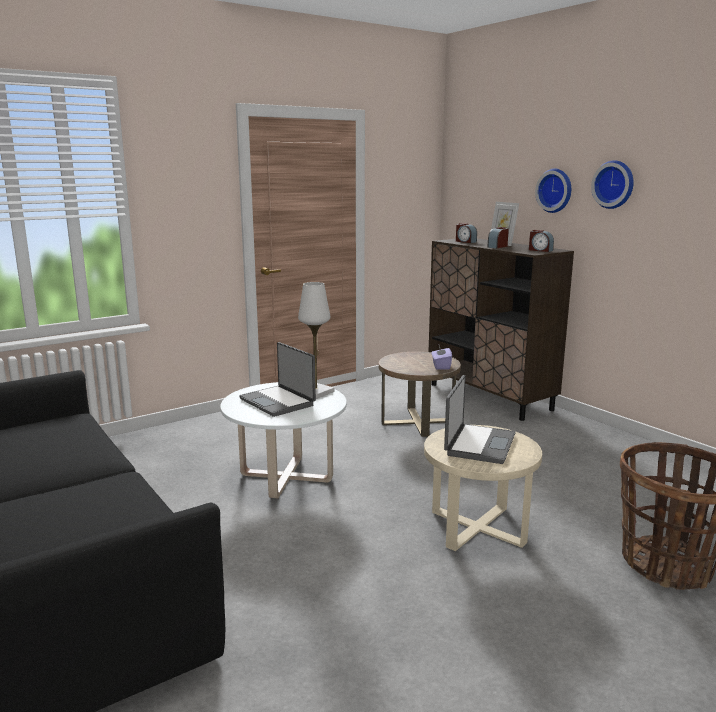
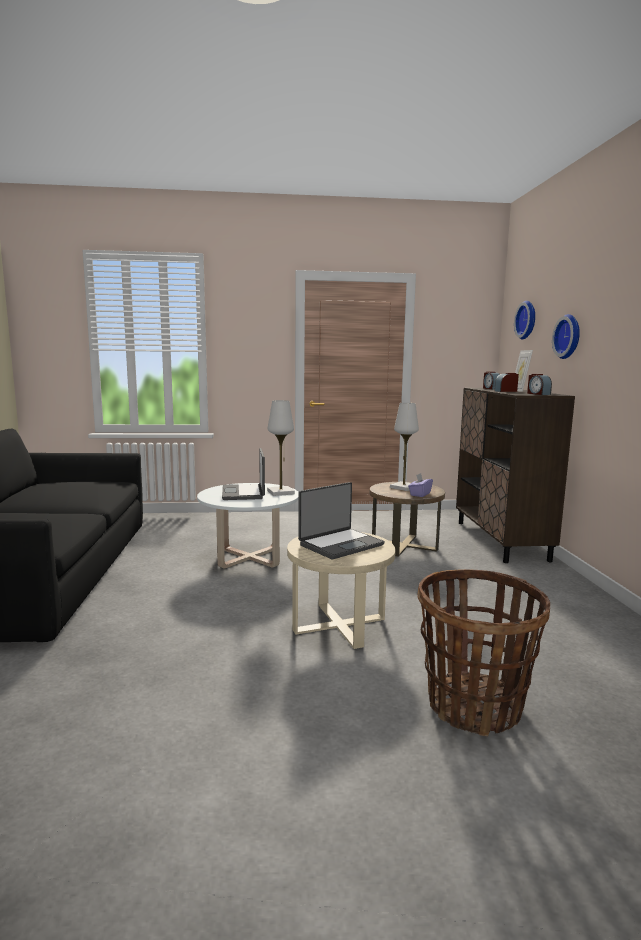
camera: 30 degrees right, 5 degrees down
(413, 360) = (403, 487): none -> white table lamp
(614, 184) = (611, 324): wall clock -> wall clock (528, 320)

